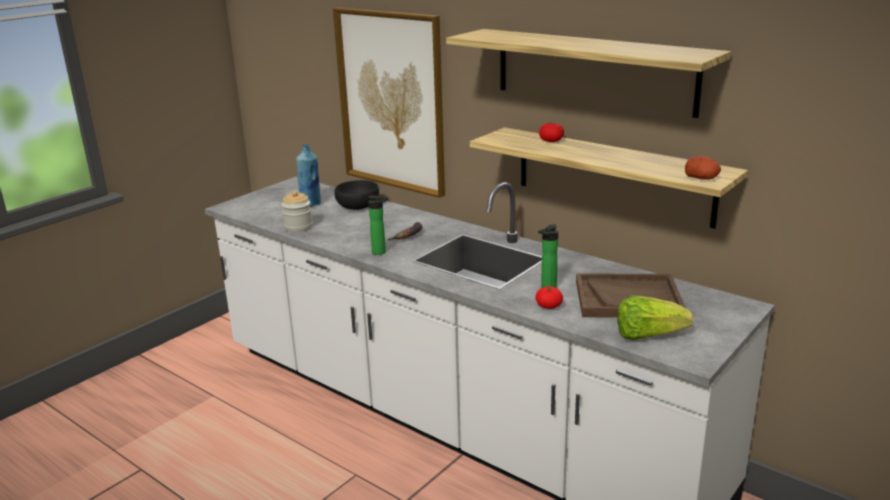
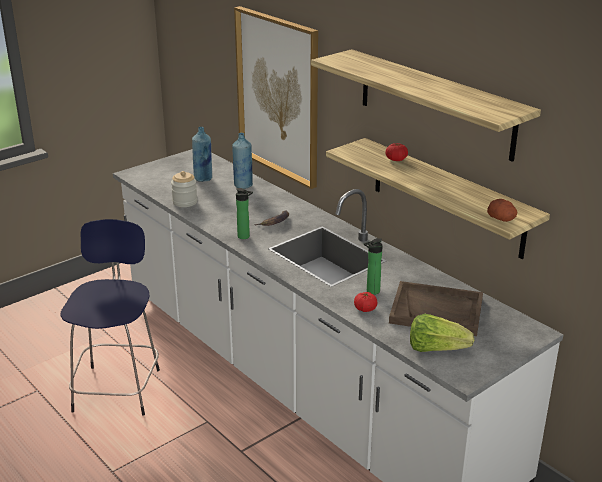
camera: 10 degrees right, 5 degrees up
(239, 452) = (118, 388): none -> blue stool
(358, 206) = (243, 185): black bowl -> blue bottle

